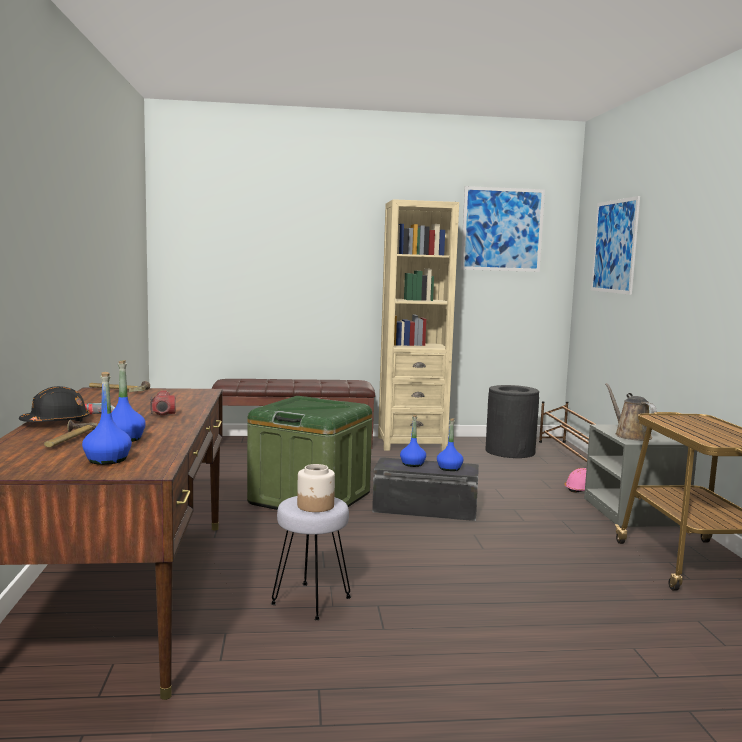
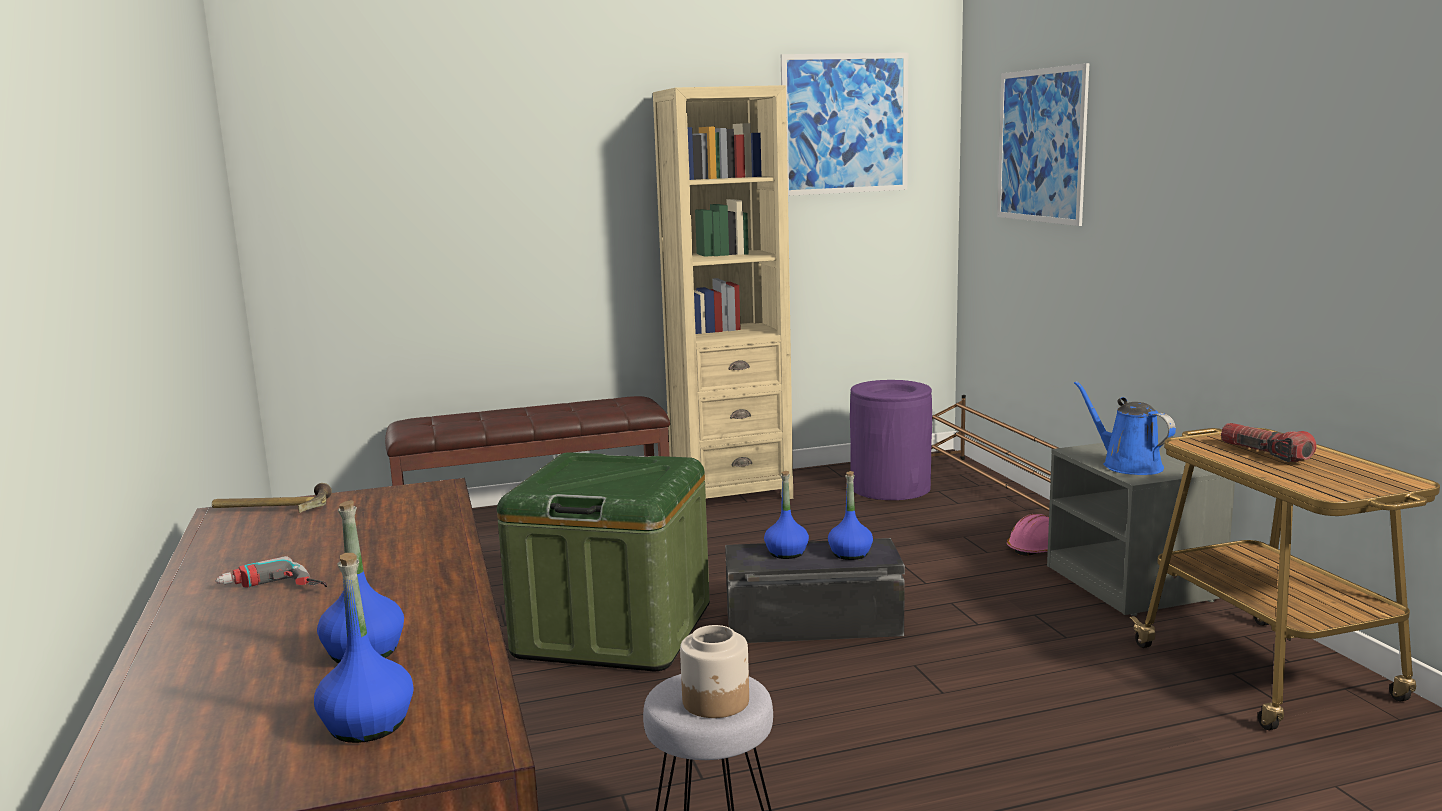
camera: 10 degrees left, 5 degrees up
(56, 422) = (199, 622): black hard hat -> none
(68, 439) = (252, 672): hammer -> none
(163, 410) = (392, 554): flashlight -> flashlight (1265, 454)
(510, 451) = (891, 487): black trash can -> purple trash can
(630, 435) = (1127, 465): brown watering can -> blue watering can

